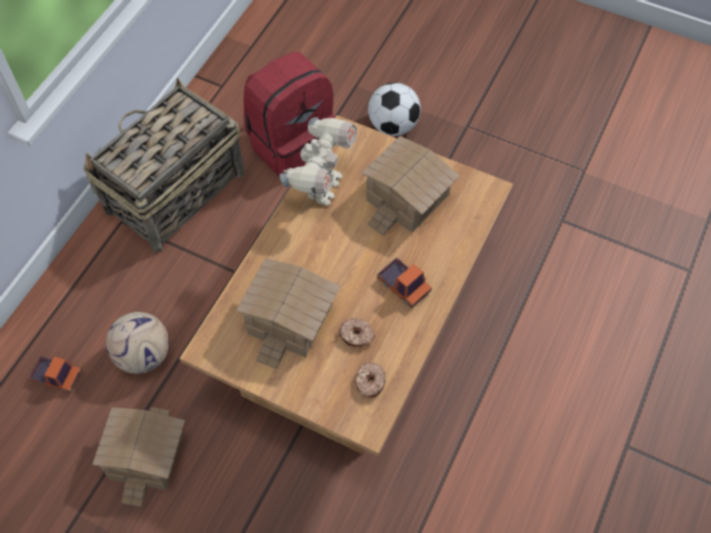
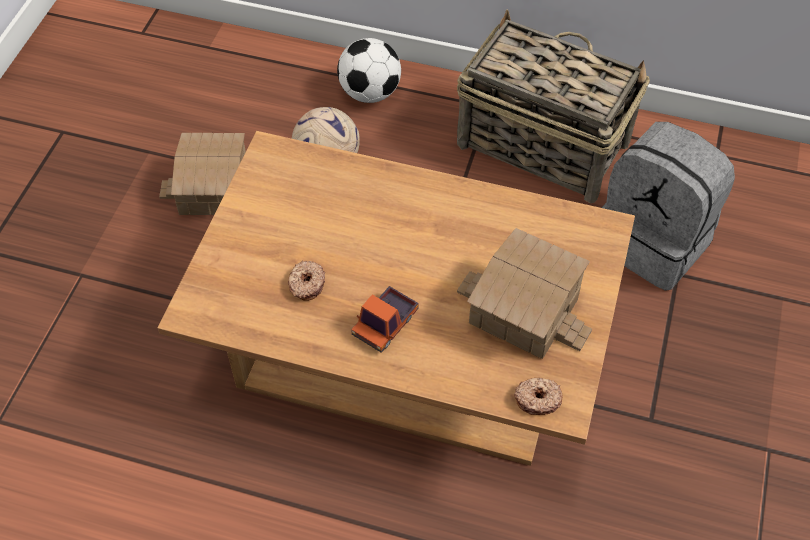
camera: 80 degrees right, 5 degrees down
(57, 377) = (291, 101): toy truck -> none
(288, 318) = (319, 215): toy house -> none
(291, 143) = (655, 242): red backpack -> grey backpack
(321, 187) = (512, 217): toy robot -> none
(369, 382) = (246, 306): donut -> donut (537, 399)
(393, 125) = (731, 354): football -> football (370, 93)

